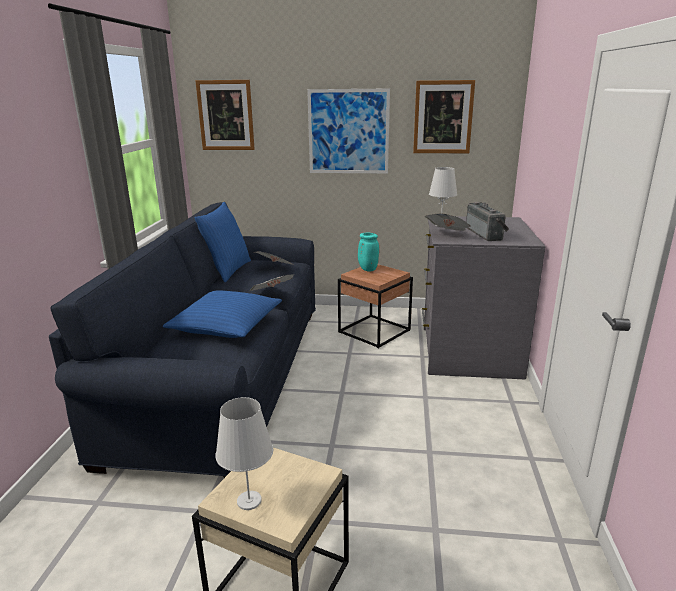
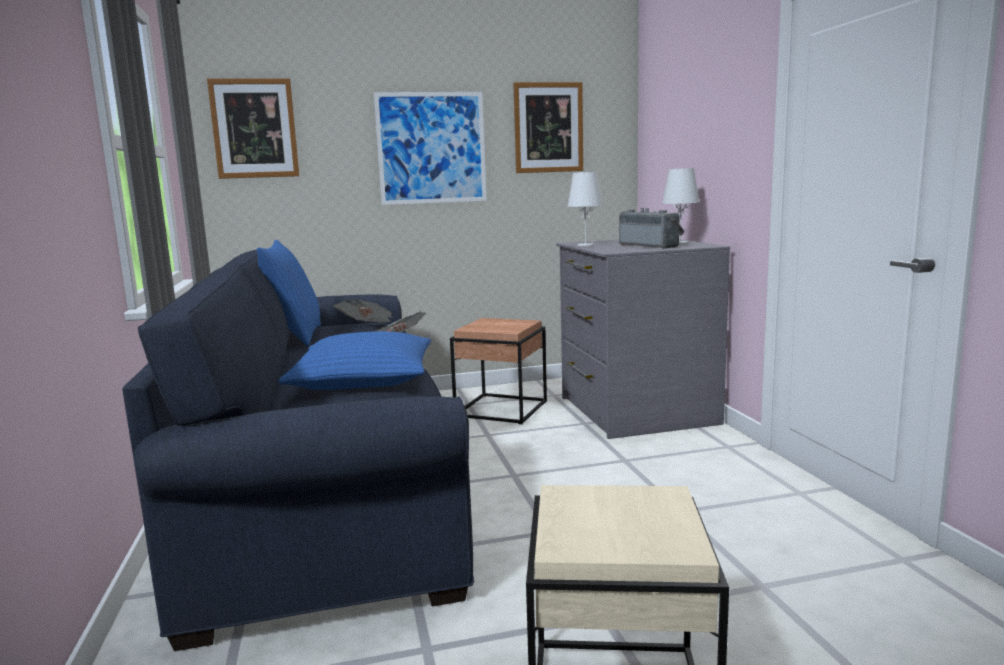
camera: 20 degrees left, 10 degrees down
(249, 501) = (605, 540): white table lamp -> white table lamp (680, 243)
(367, 269) = (484, 323): turquoise vase -> none
(448, 235) = (609, 249): newspaper -> none

